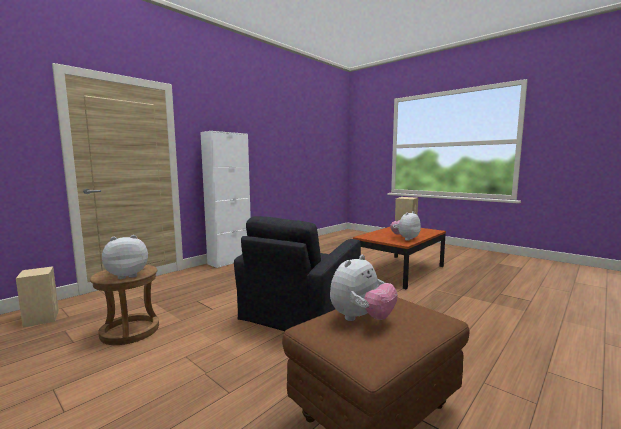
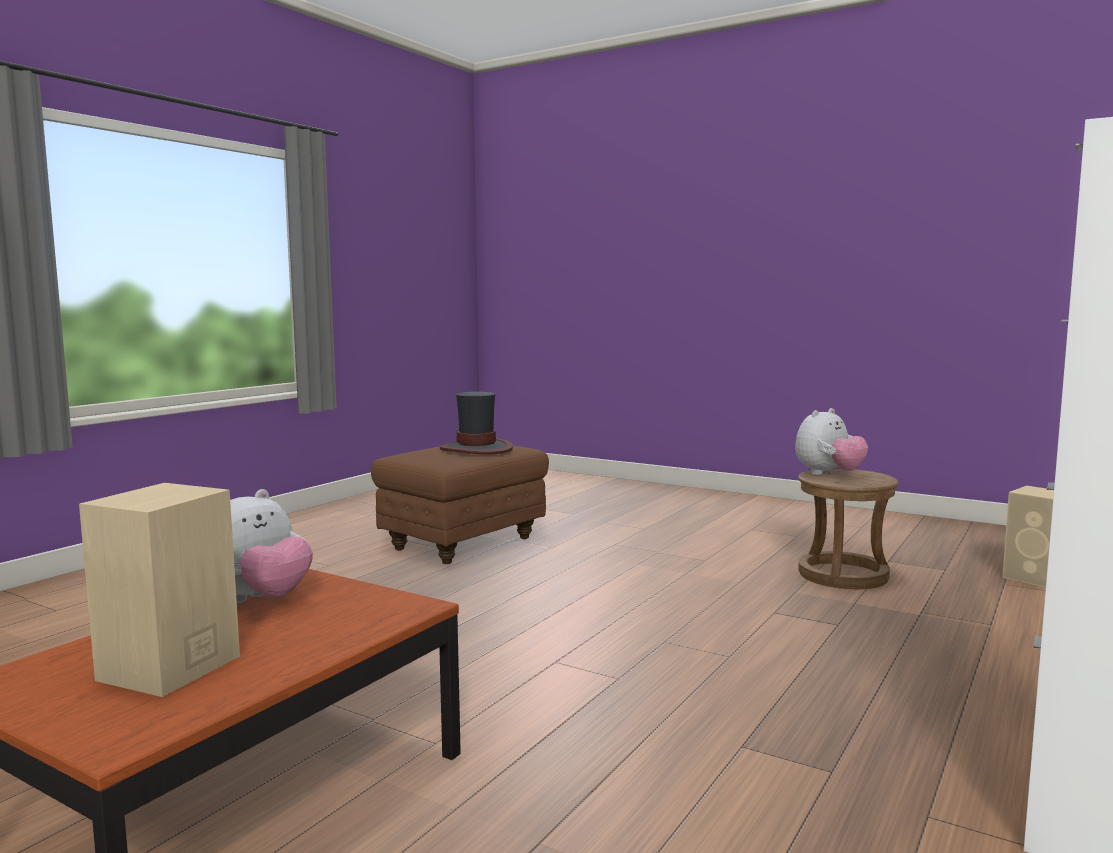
camera: 170 degrees right, 0 degrees up
(301, 312) = (584, 618): black armchair -> none
(361, 319) = (477, 449): plush toy -> hat

